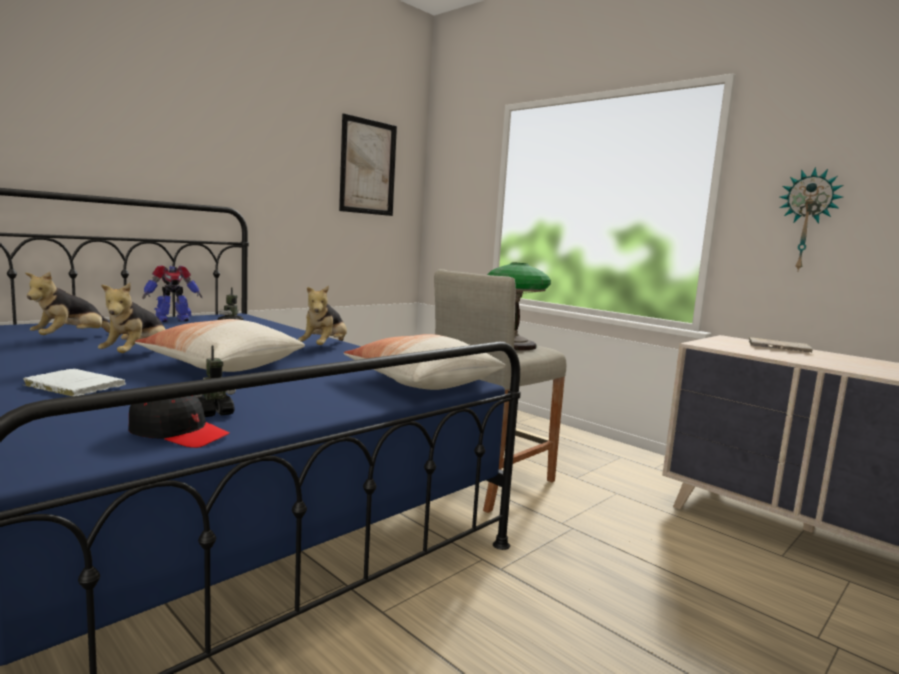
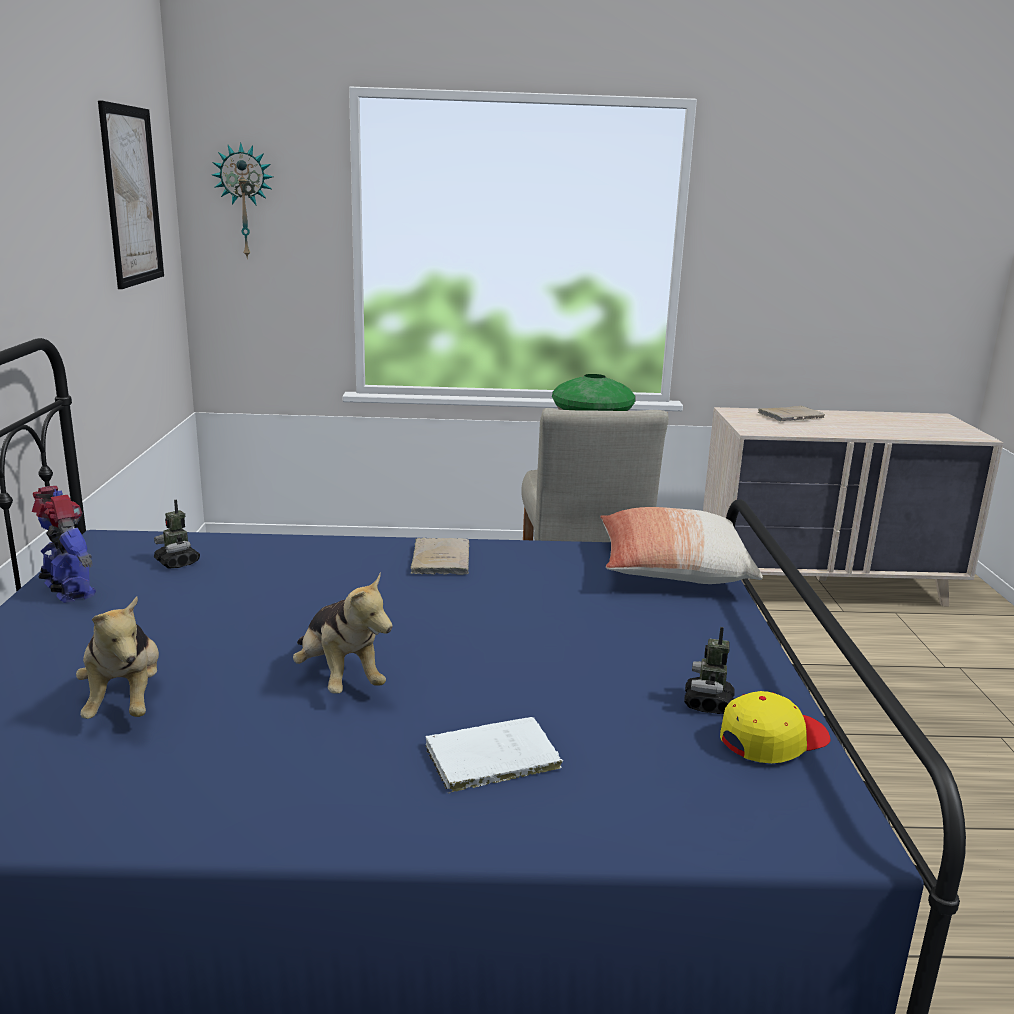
camera: 45 degrees left, 10 degrees up
(172, 320) = (68, 592): toy robot -> toy robot turned 45 degrees counterclockwise
(178, 433) = (772, 740): black cap -> yellow cap
(222, 366) = (476, 642): pillow -> none
(324, 348) = (440, 559): plush toy -> beige book
(807, 220) = (775, 274): wall clock -> wall clock (245, 201)

